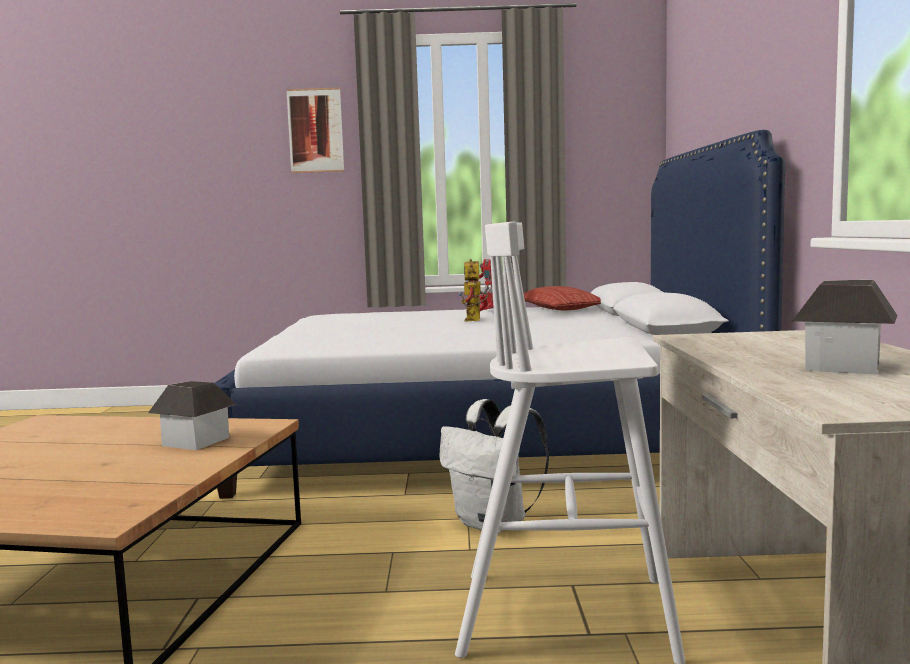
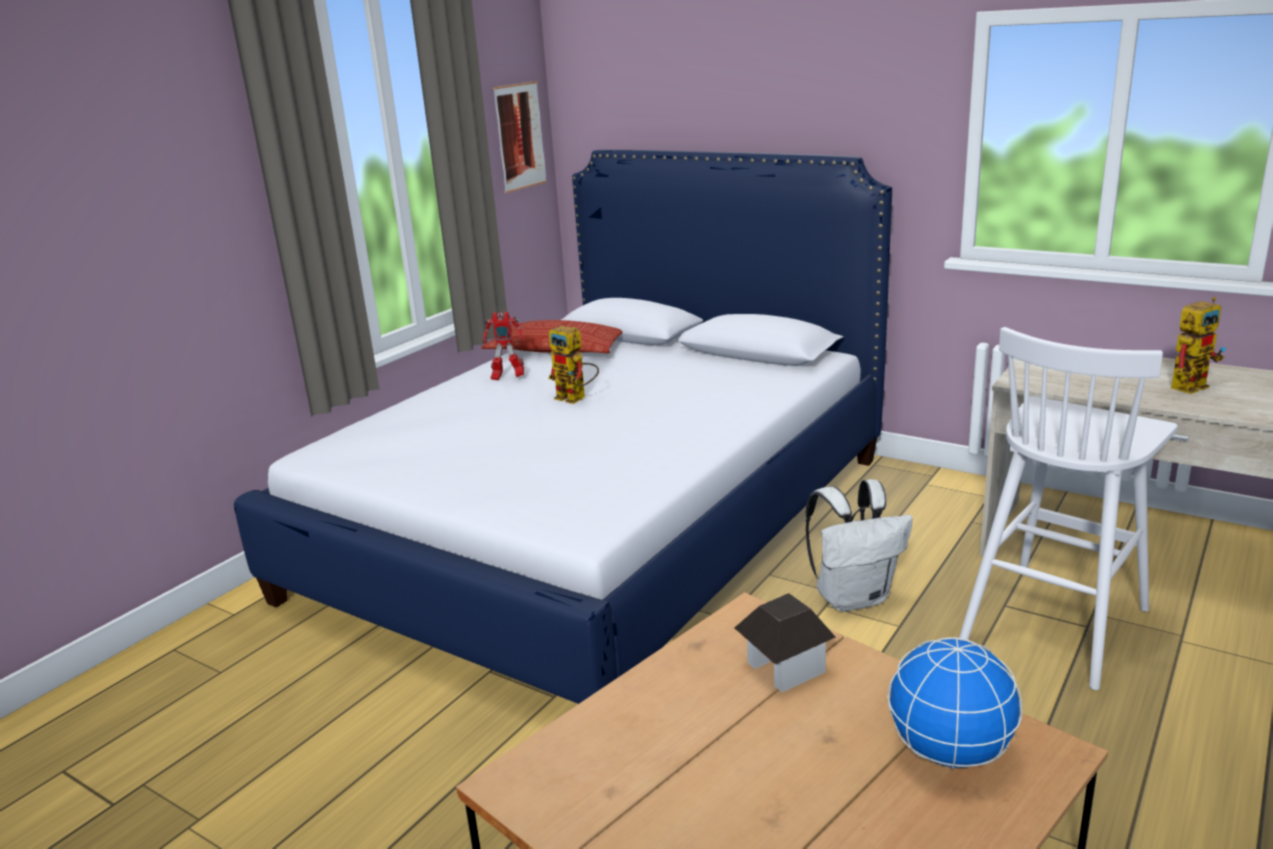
camera: 55 degrees left, 15 degrees up
(95, 492) = (950, 753): none -> globe
(315, 130) = (170, 153): picture -> picture (520, 136)
(843, 366) = (1191, 384): toy house -> toy robot

